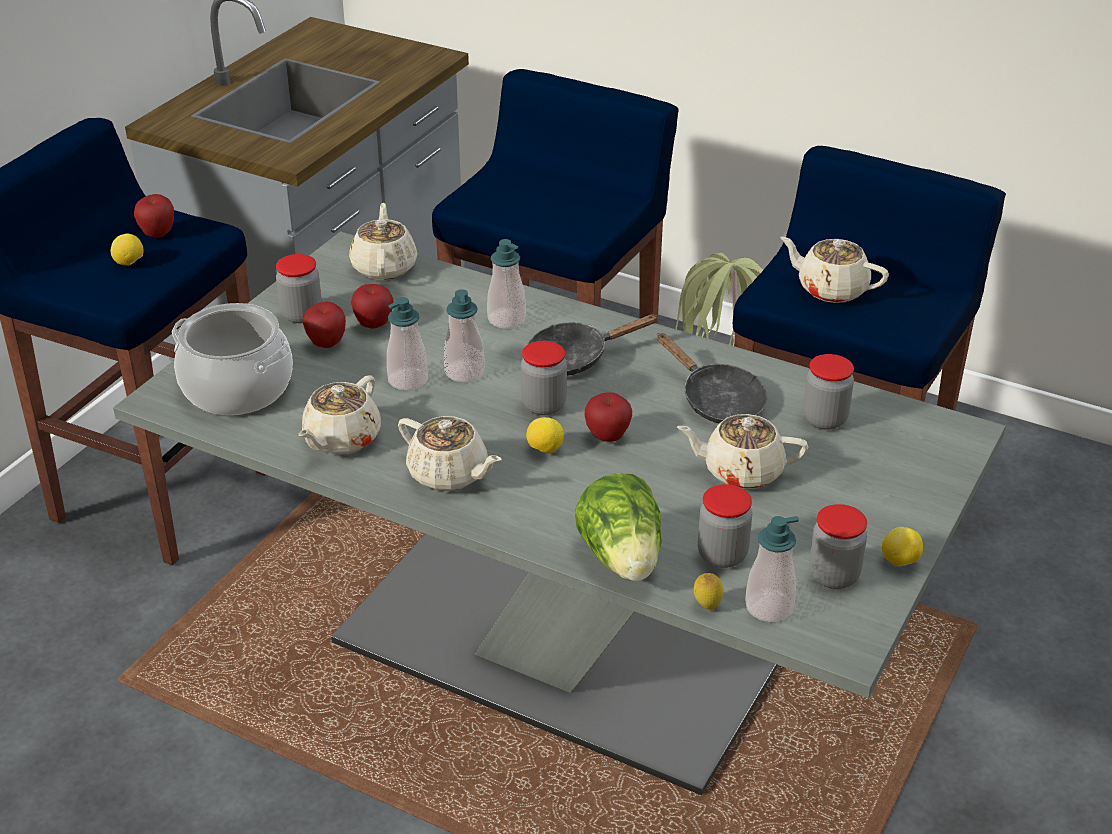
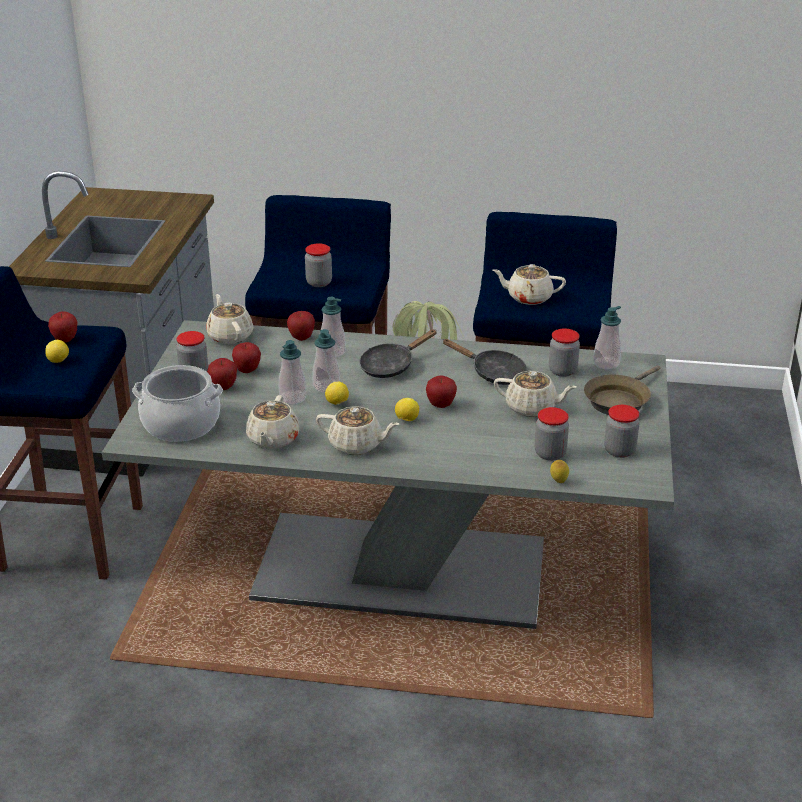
camera: 20 degrees left, 5 degrees down
(477, 289) = (301, 338): none -> apple
(544, 405) = (389, 395): jar -> jar (319, 283)
(622, 558) = (493, 468): lettuce -> none
(741, 471) = (532, 408): beige teapot -> beige teapot turned 150 degrees counterclockwise
(769, 607) = (593, 474): soap dispenser -> soap dispenser (606, 363)
(884, 488) = (619, 400): none -> brown frying pan
(900, 562) = (651, 436): lemon -> lemon (337, 403)

